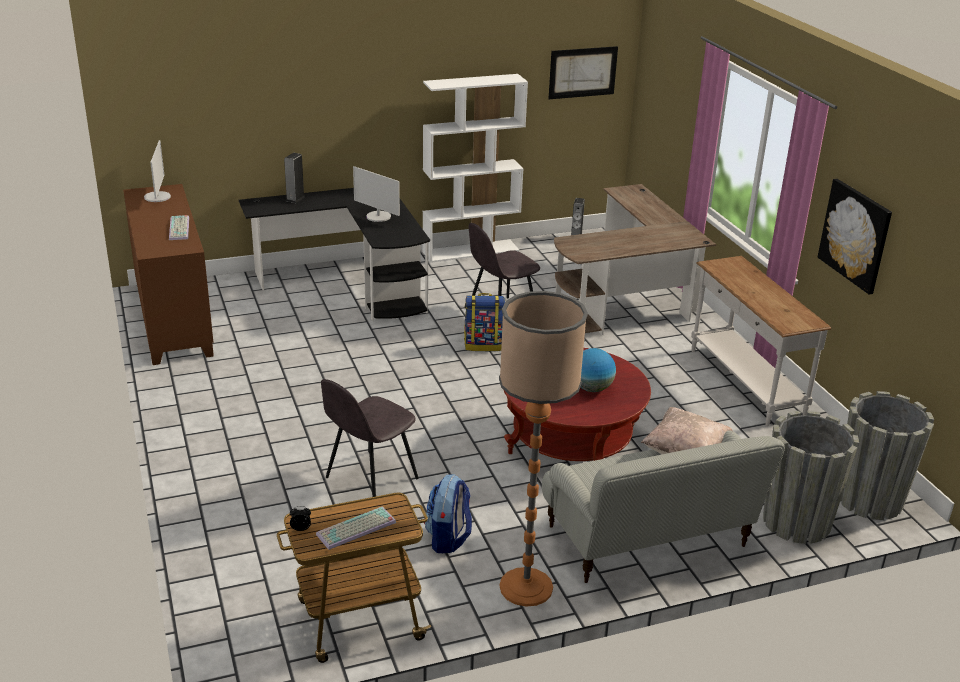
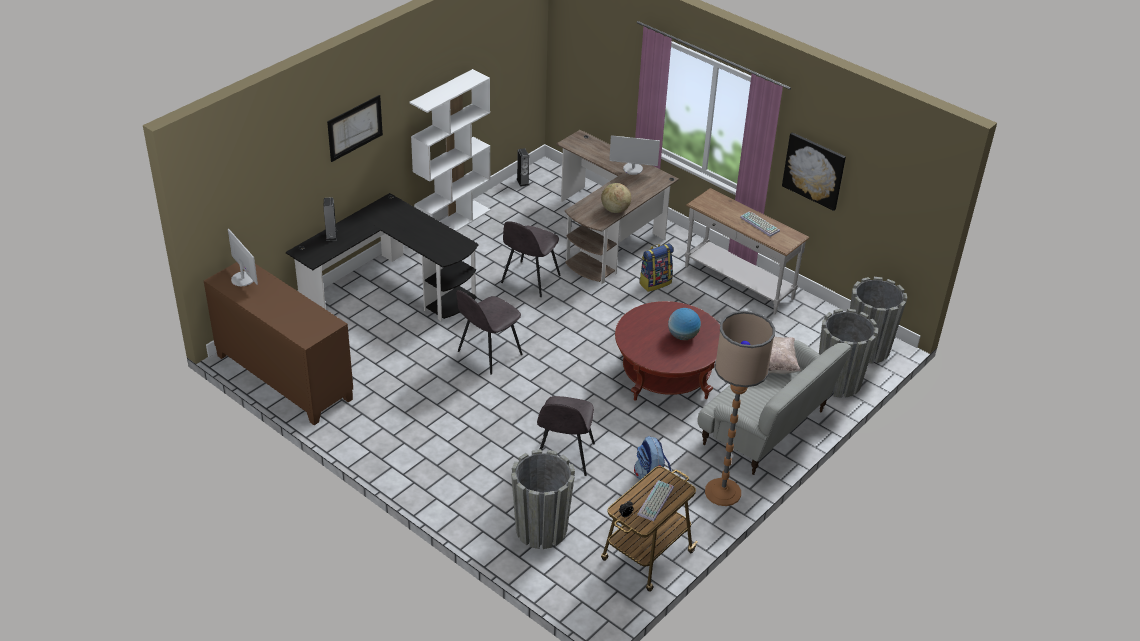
camera: 30 degrees left, 10 degrees up
(180, 229) = (302, 306): keyboard -> keyboard (760, 224)
(266, 541) = (541, 529): none -> grey planter
(378, 217) = (417, 233): monitor -> monitor (633, 169)
(390, 361) = (488, 353): none -> grey chair
(483, 345) = (541, 314): backpack -> backpack (655, 282)
(582, 72) = (513, 49): picture -> picture (355, 128)
(611, 250) = (615, 210): none -> globe

